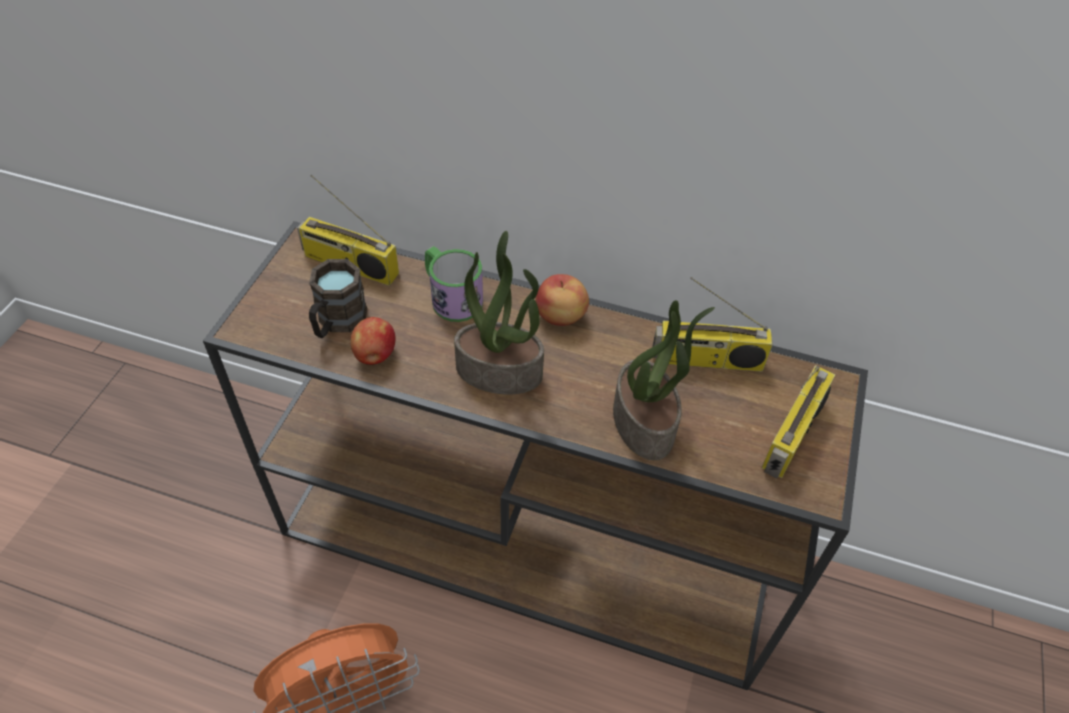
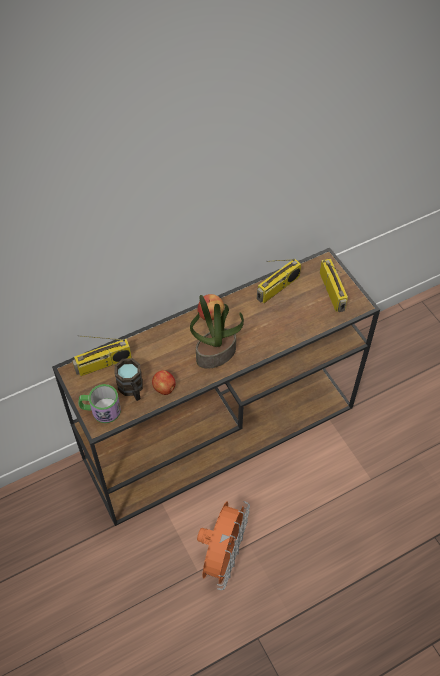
camera: 45 degrees left, 5 degrees up
(451, 297) = (161, 342): mug -> mug (100, 410)
(645, 423) = (285, 328): potted plant -> none

